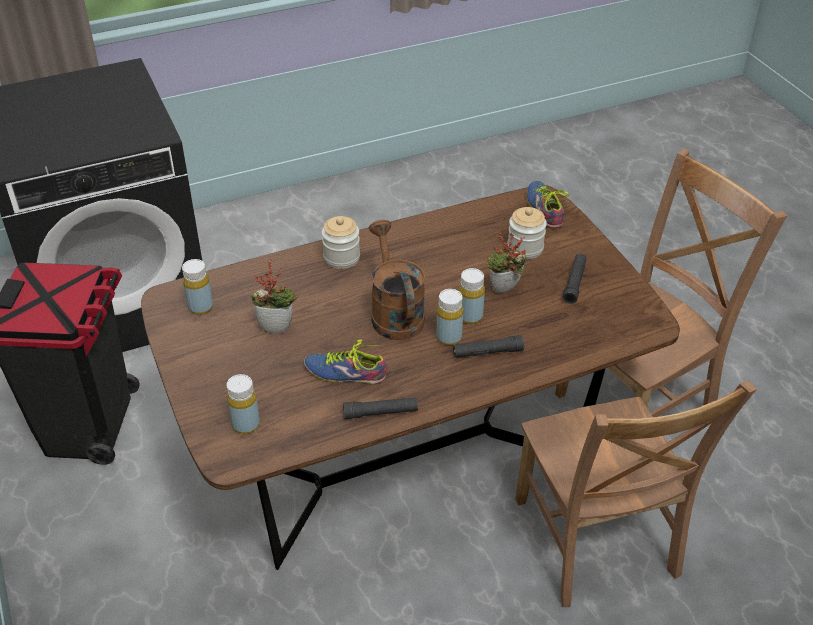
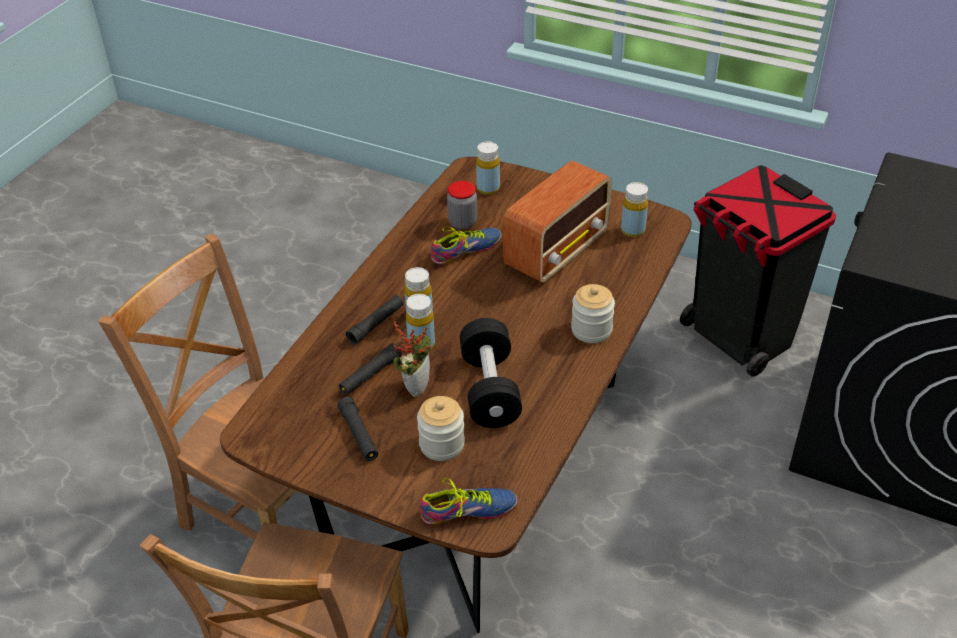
camera: 140 degrees right, 0 degrees up
(277, 327) = (558, 250): potted plant -> radio
(314, 402) = (462, 222): none -> jar
(381, 413) = (409, 241): black flashlight -> black flashlight (370, 375)
(394, 312) = (486, 311): brown watering can -> none
(457, 261) = (490, 389): none -> black dumbbell
(546, 208) = (469, 513): shoe -> shoe turned 45 degrees counterclockwise

